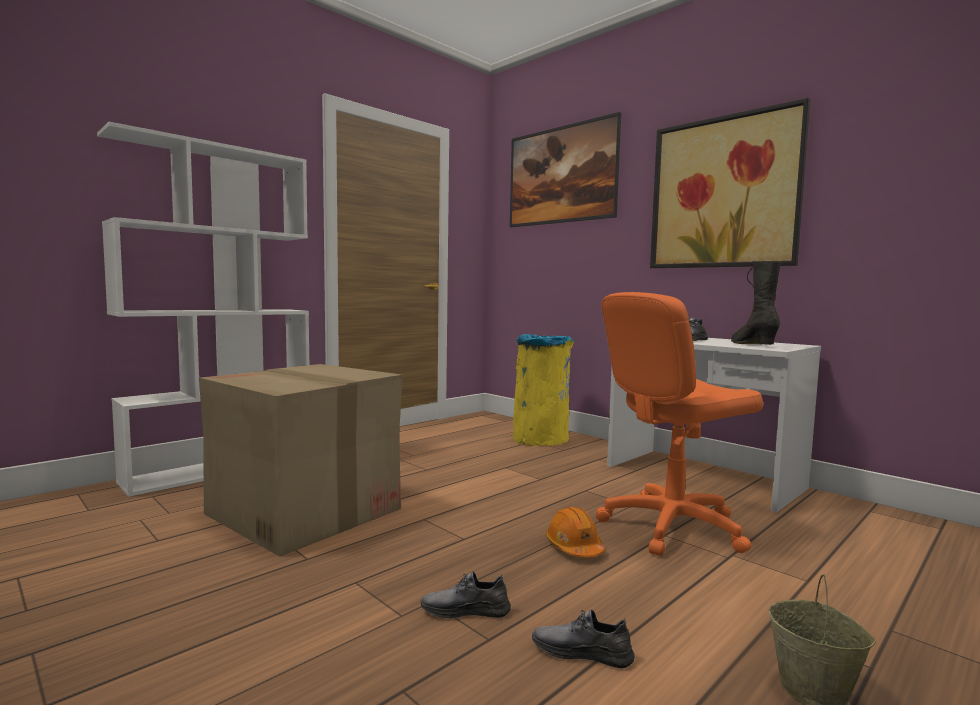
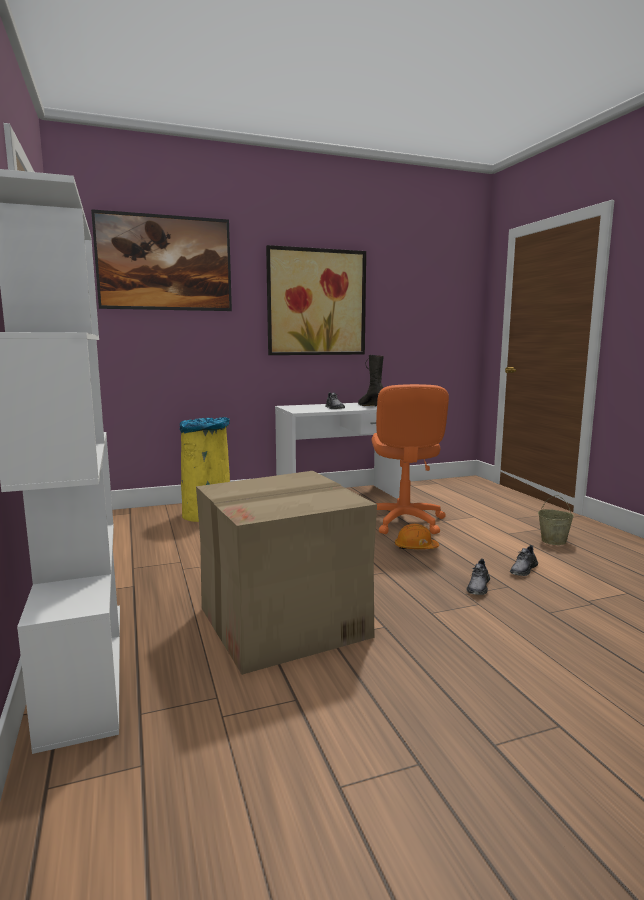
camera: 65 degrees left, 5 degrees up
(753, 345) = (370, 406): black boot -> black boot turned 45 degrees clockwise

